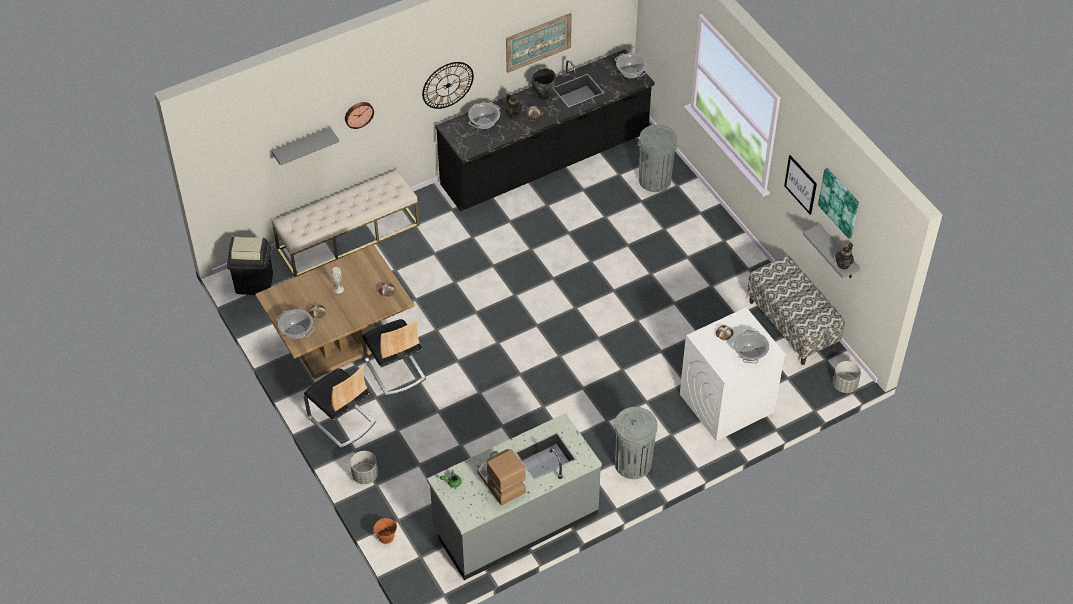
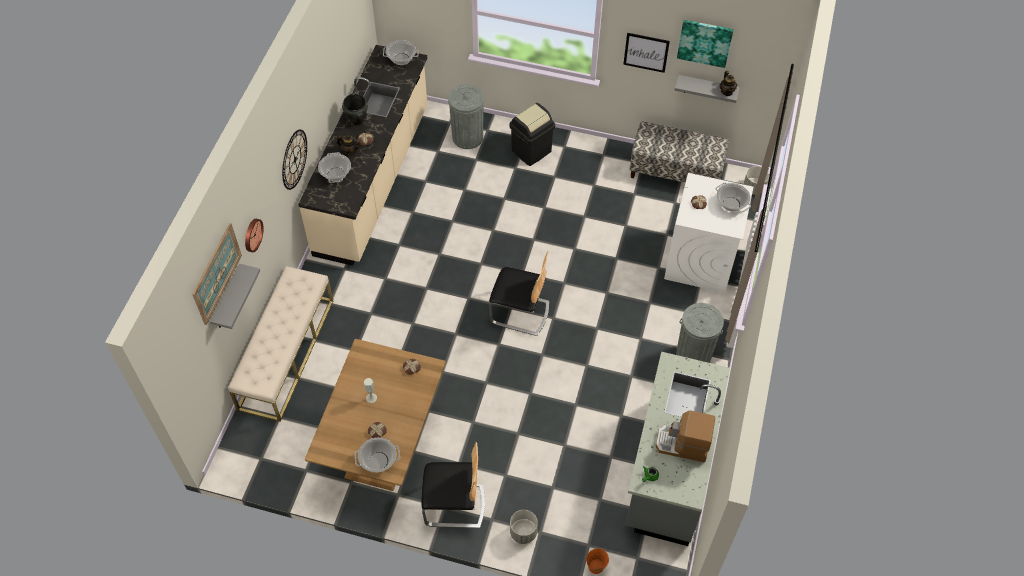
camera: 45 degrees left, 5 degrees up
(254, 282) = (250, 453): black trash can -> black trash can (531, 151)
(395, 370) = (448, 429): chair -> chair (520, 312)
(538, 42) = (332, 75): picture -> picture (216, 273)
(545, 162) = (373, 180): black counter -> beige counter

